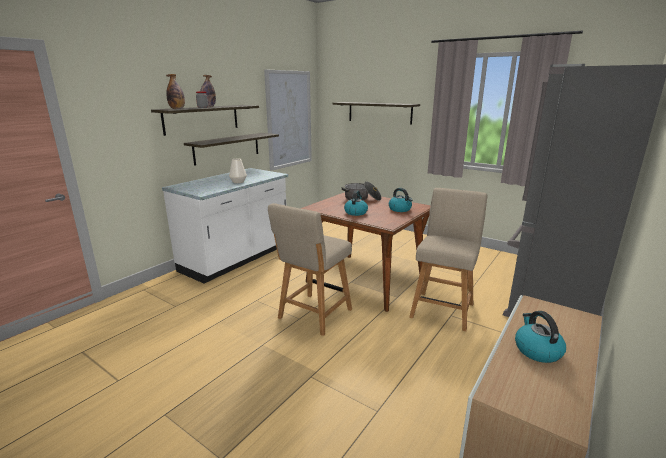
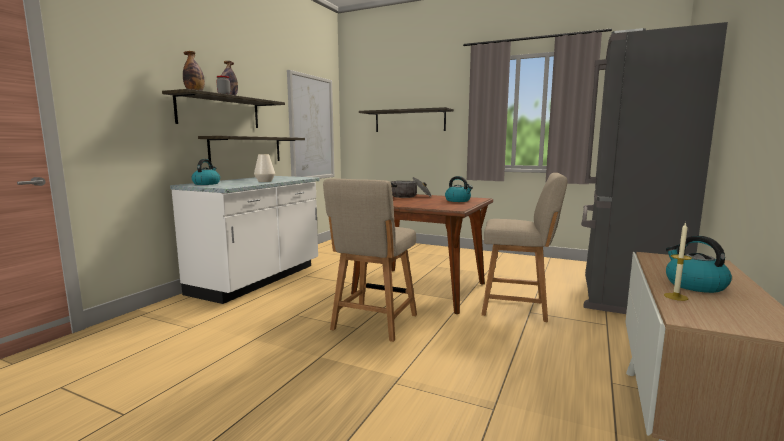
camera: 10 degrees left, 10 degrees down
(355, 212) = (411, 203): kettle -> kettle (206, 184)
(443, 309) = (518, 307): beige chair -> beige chair turned 90 degrees clockwise
(507, 364) = (675, 296): none -> candle

